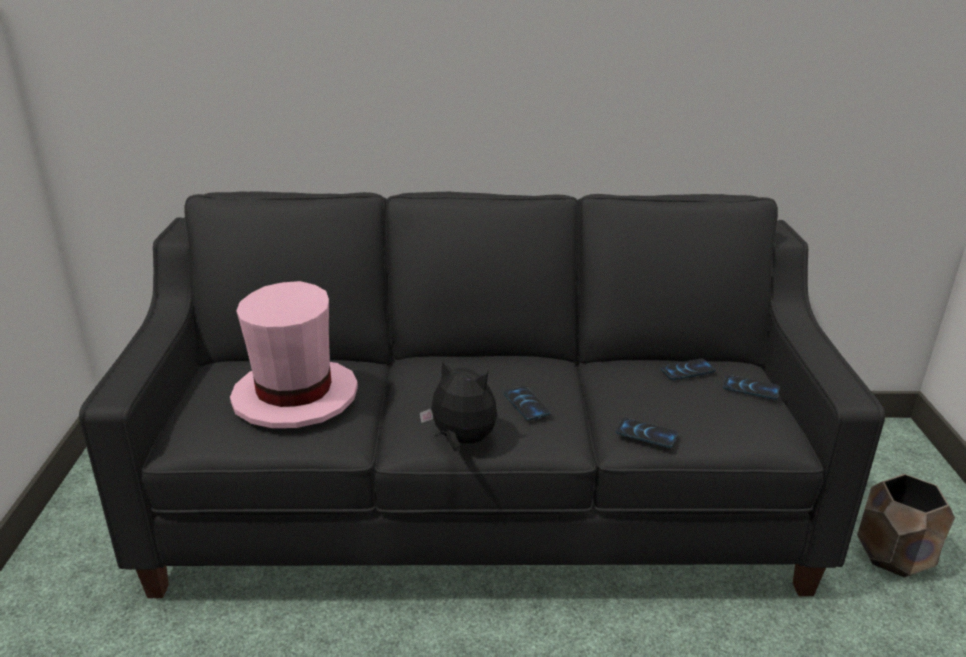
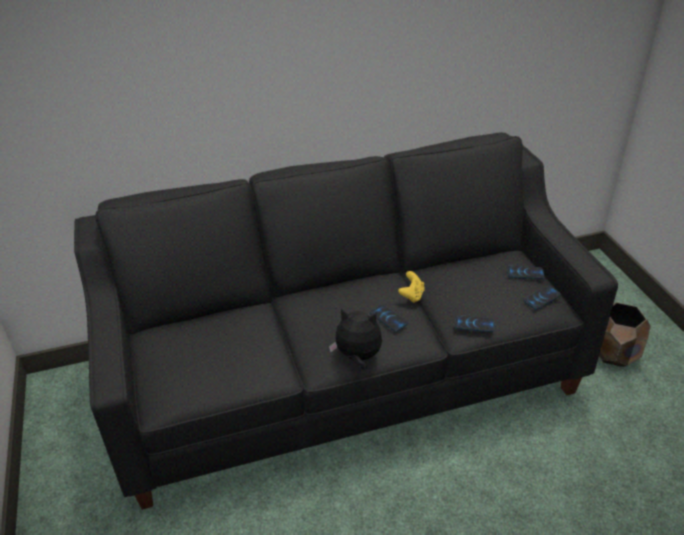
camera: 15 degrees left, 10 degrees up
(295, 396) = (226, 348): pink hat -> none
(573, 386) = (412, 295): none -> yellow game controller
(687, 370) = (480, 267): phone -> phone (541, 298)

